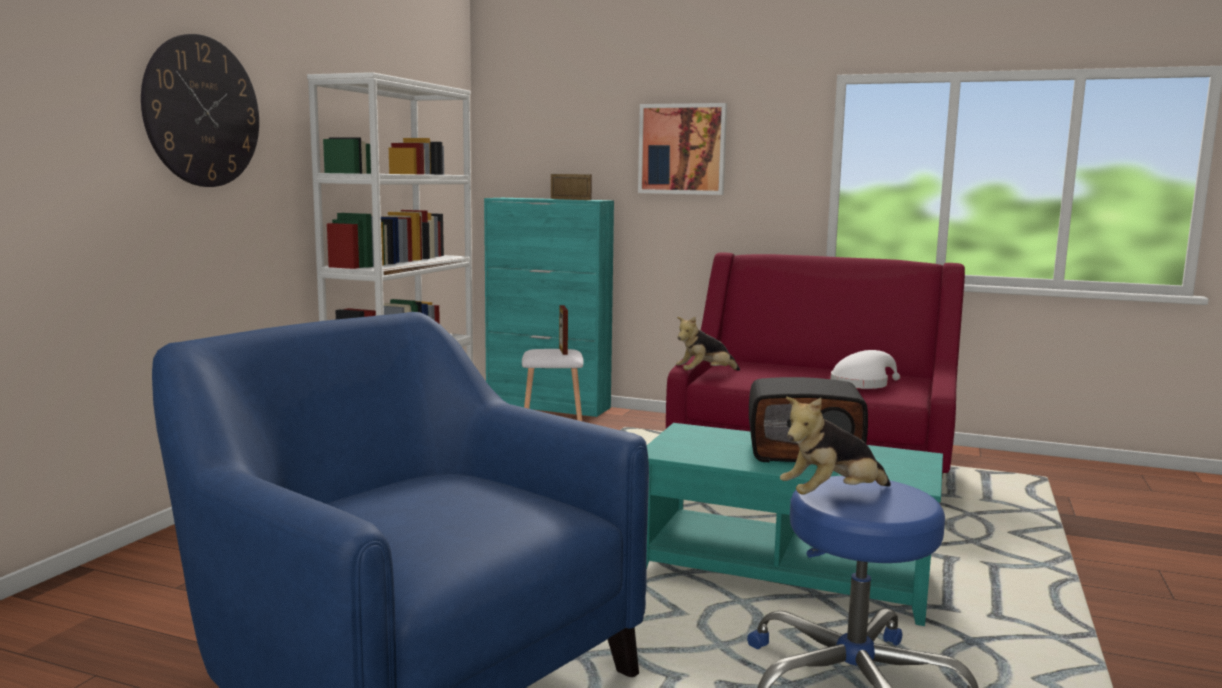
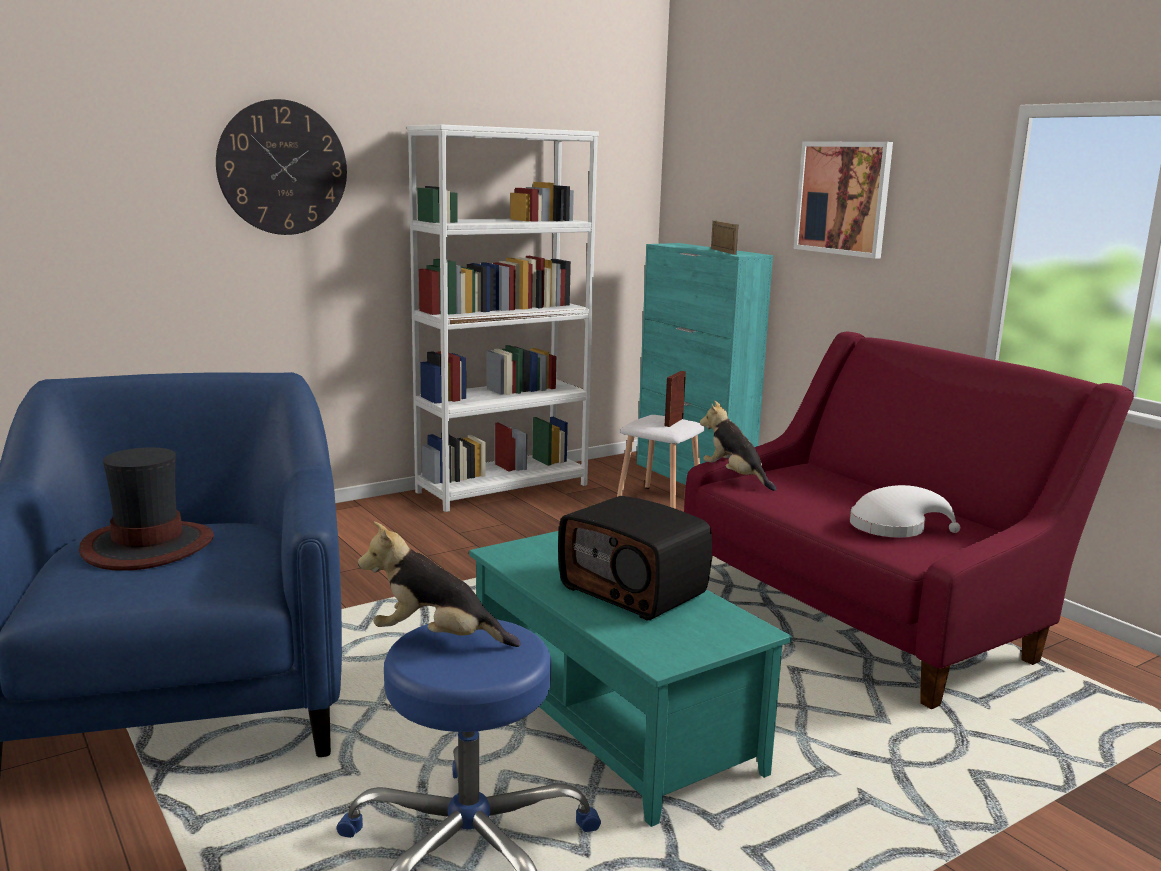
camera: 35 degrees right, 5 degrees up
(406, 507) = (148, 546): none -> hat
(705, 374) = (735, 477): plush toy -> plush toy turned 45 degrees clockwise

